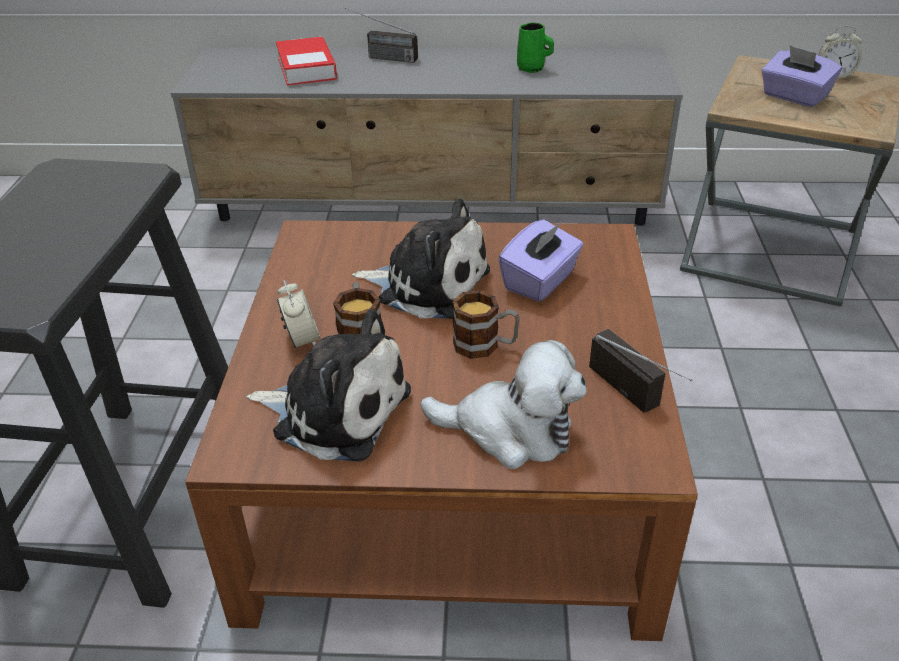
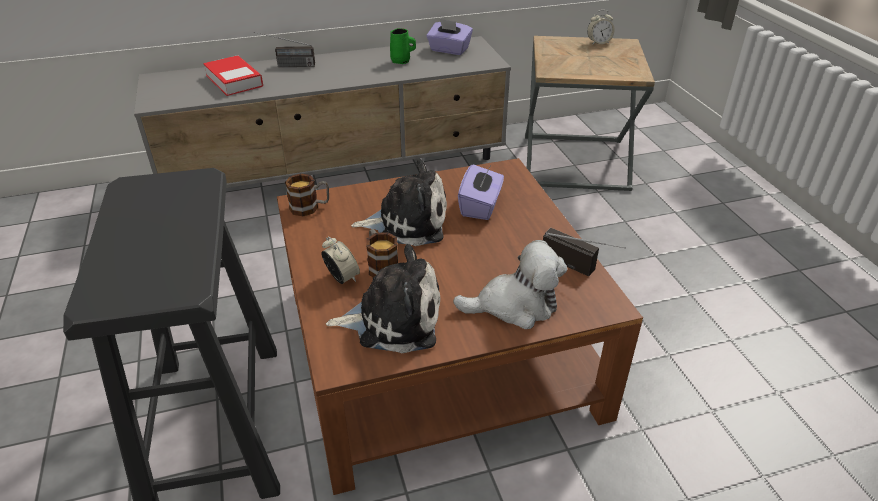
camera: 20 degrees left, 0 degrees up
(485, 345) = (468, 255): mug -> mug (310, 207)
(794, 97) = (582, 60): purple tissue box -> purple tissue box (449, 50)

